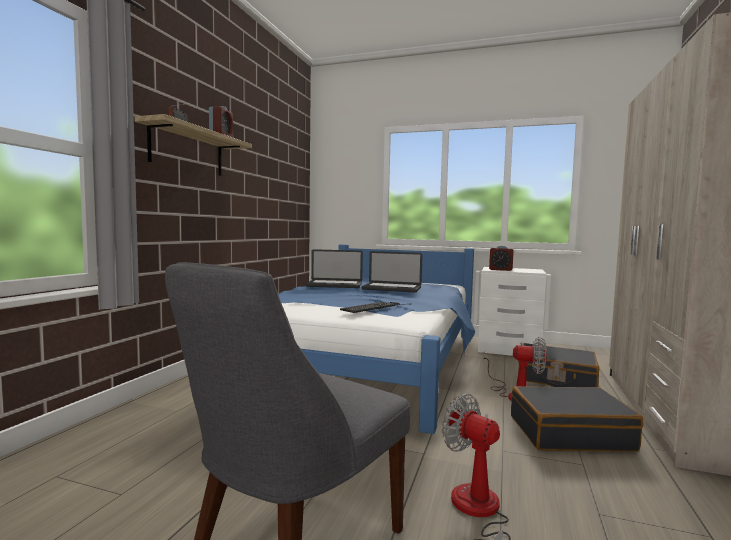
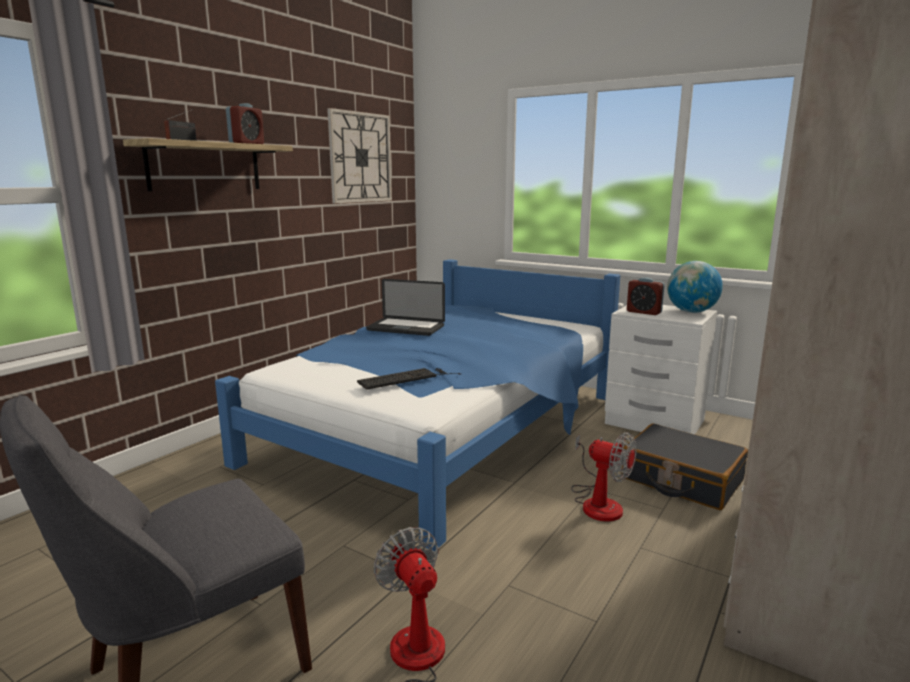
camera: 15 degrees right, 10 degrees up
(281, 166) = (360, 157): none -> wall clock
(391, 289) = (471, 339): laptop -> none
(529, 269) = (691, 312): none -> globe
(569, 433) = (621, 571): black suitcase -> none

